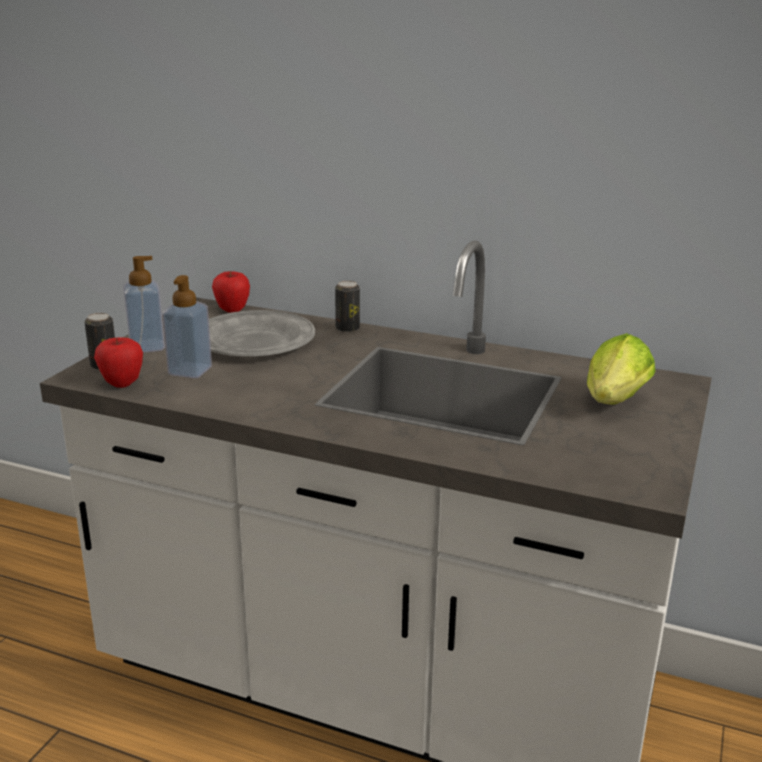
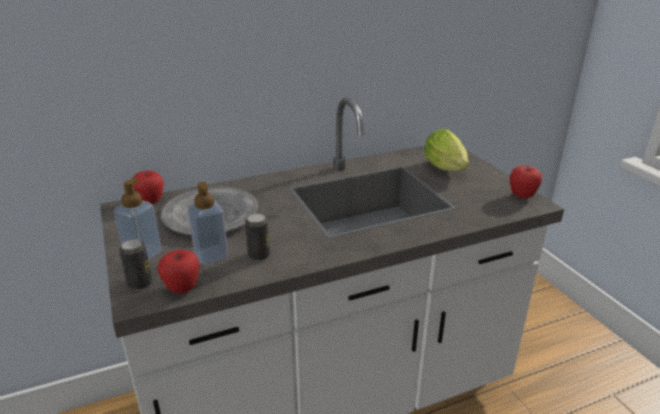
camera: 45 degrees left, 5 degrees up
(347, 329) = (250, 184): can -> can (259, 255)
(653, 474) = (522, 196): none -> apple

